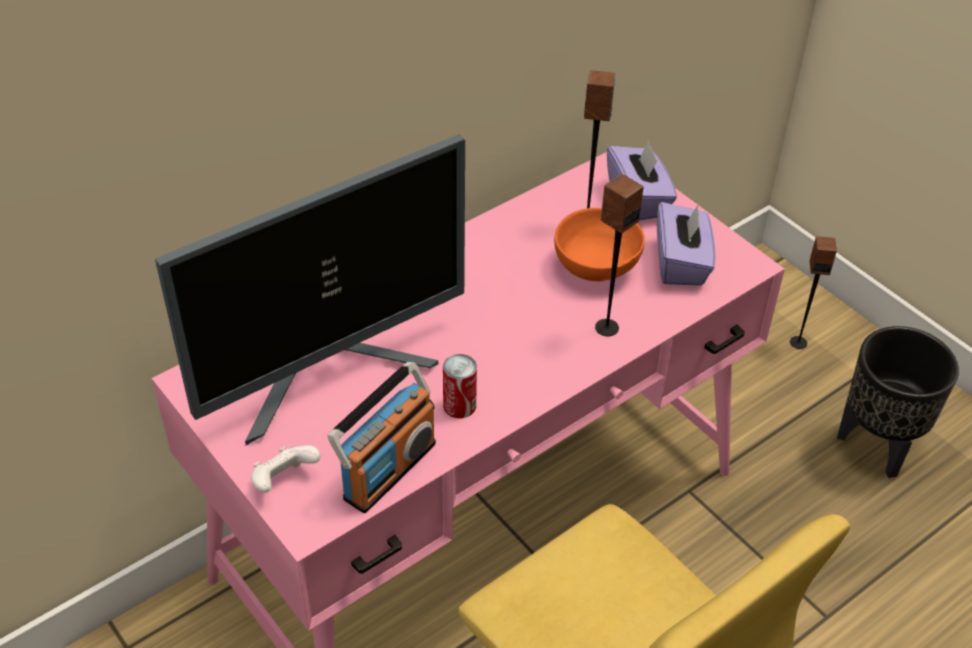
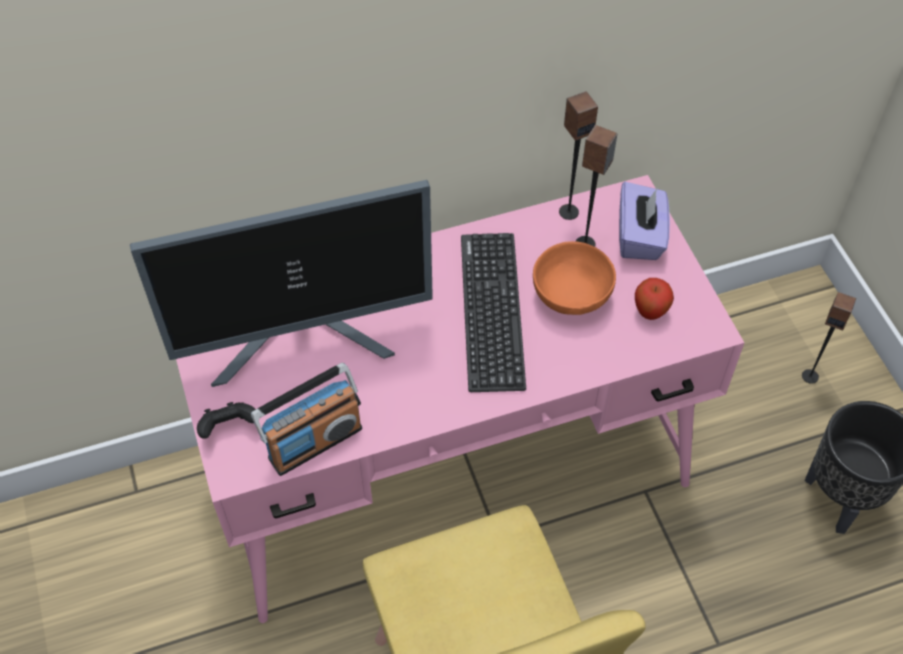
camera: 20 degrees right, 10 degrees up
(284, 481) = (229, 428): white game controller -> black game controller
(459, 405) = (396, 399): can -> none
(522, 299) = (492, 311): none -> keyboard
(606, 327) = (553, 359): speaker -> speaker (568, 211)
(681, 263) = (650, 312): purple tissue box -> apple

